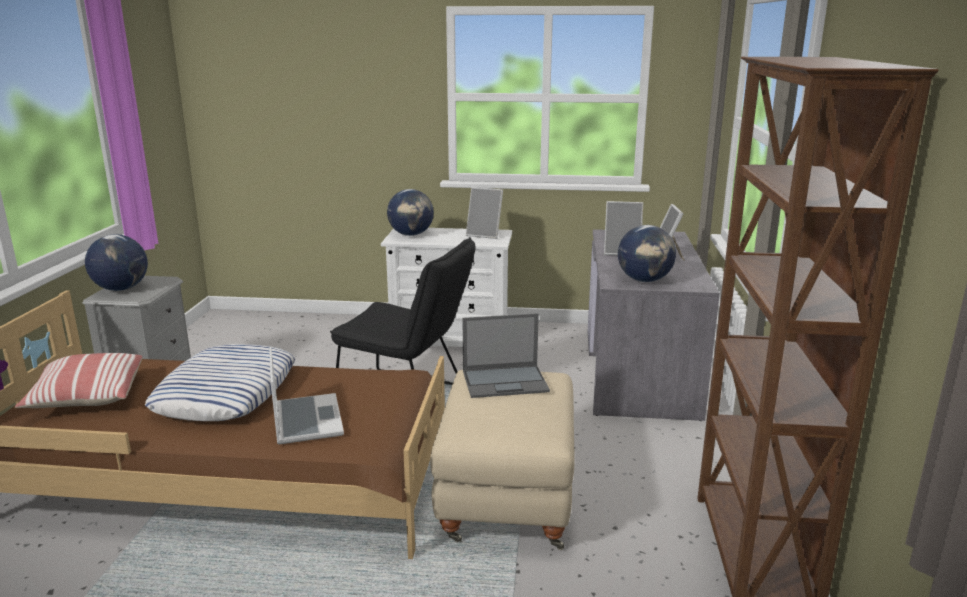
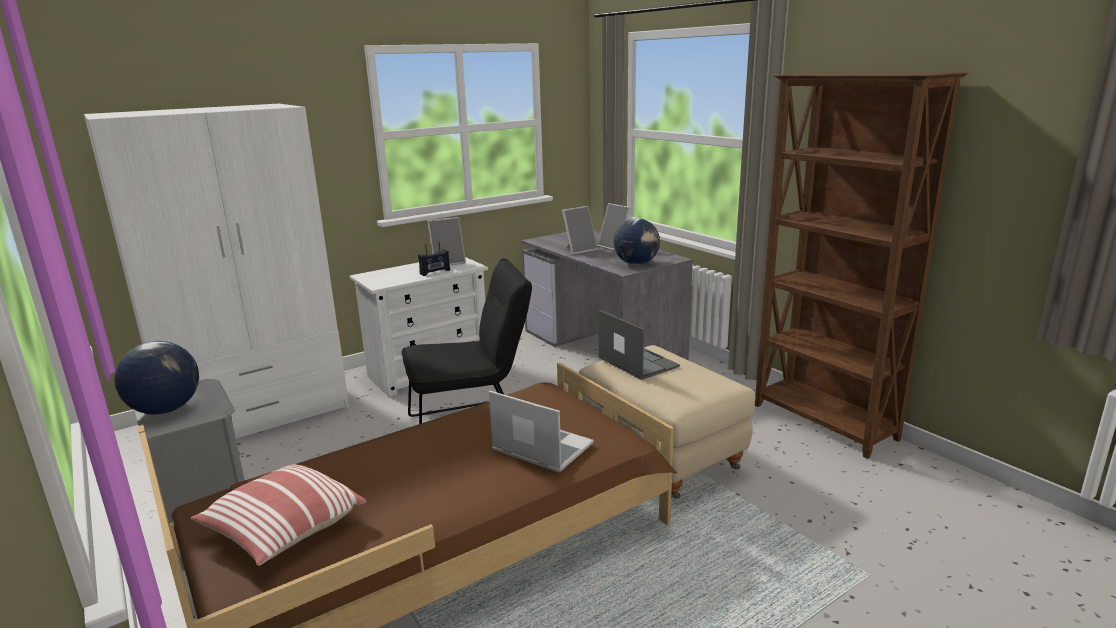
camera: 40 degrees left, 0 degrees up
(226, 392) = (424, 461): pillow -> none
(296, 328) = (257, 413): none -> white wardrobe
(411, 235) = (384, 277): globe -> none
(456, 240) = (435, 272): none -> radio
(506, 381) = (637, 362): laptop -> laptop turned 75 degrees counterclockwise

